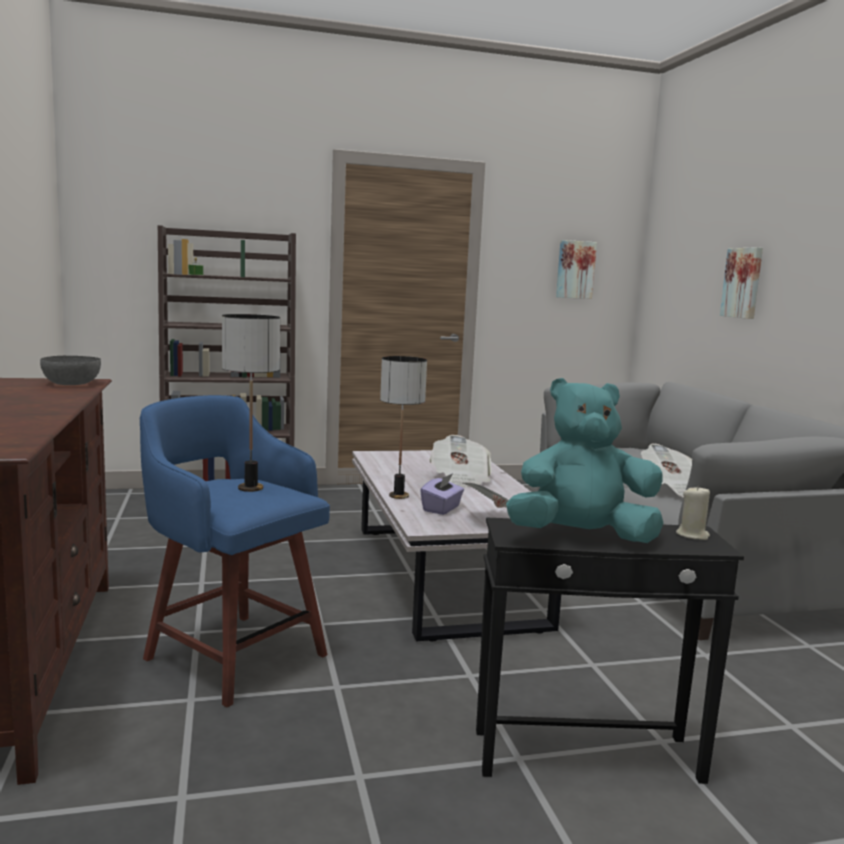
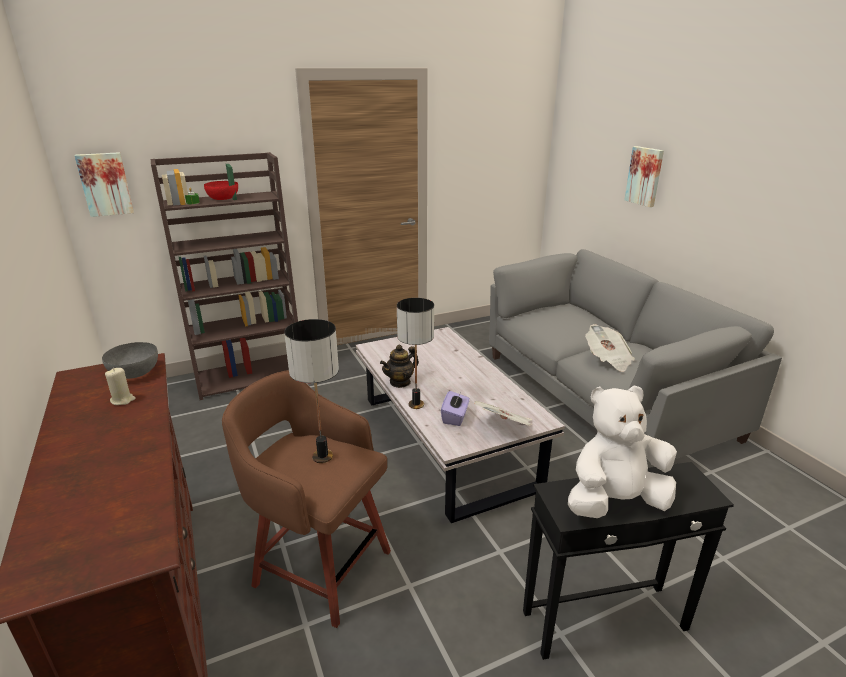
camera: 10 degrees left, 15 degrees up
(231, 276) = (223, 198): none -> red bowl
(233, 654) = (319, 565): blue stool -> brown stool
(389, 479) = (400, 382): none -> teapot
(460, 479) = (452, 372): newspaper -> none
(575, 269) = (501, 153): picture -> picture (105, 184)
(581, 537) = (614, 502): turquoise plush toy -> white plush toy
(692, 535) = (687, 479): beige candle -> beige candle (123, 400)

